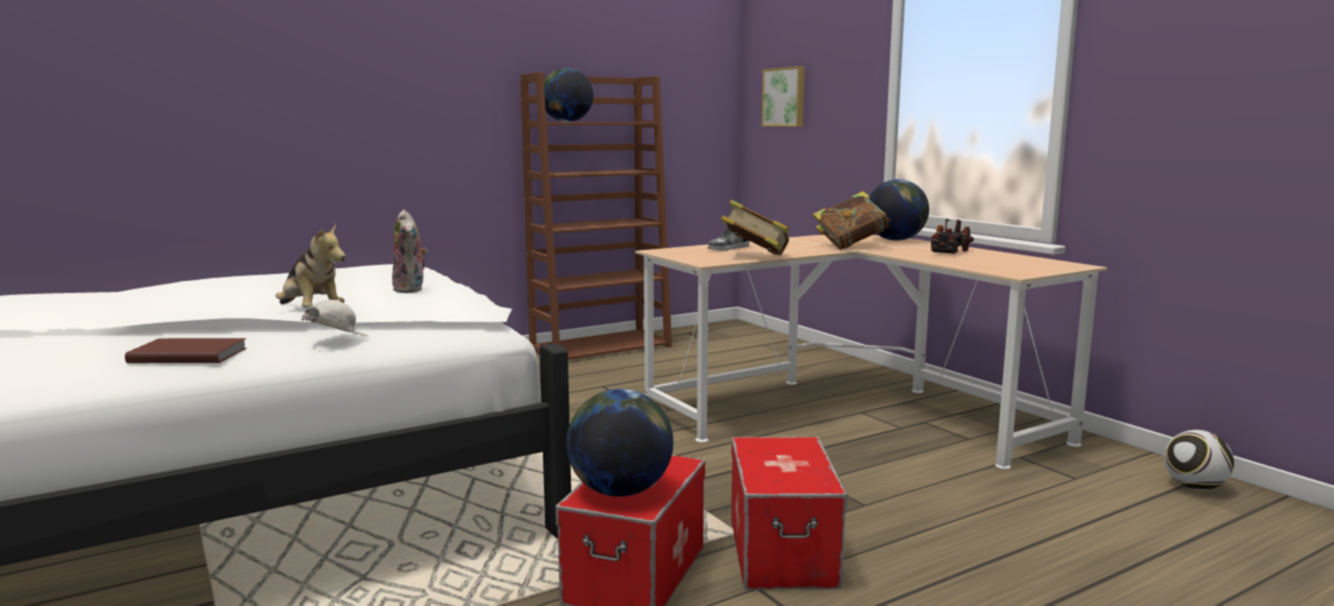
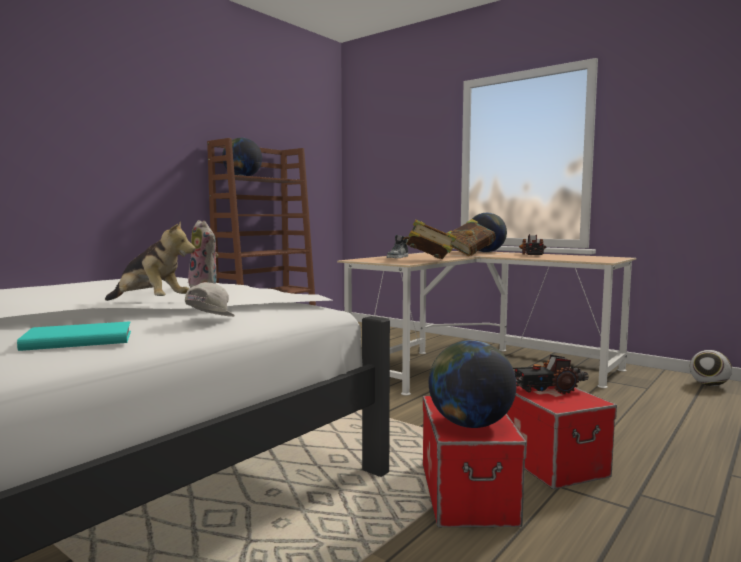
camera: 20 degrees left, 5 degrees down
(188, 355) = (77, 340): brown book -> turquoise book
(785, 97) = (379, 167): picture -> none
(785, 460) = (546, 389): none -> toy truck

